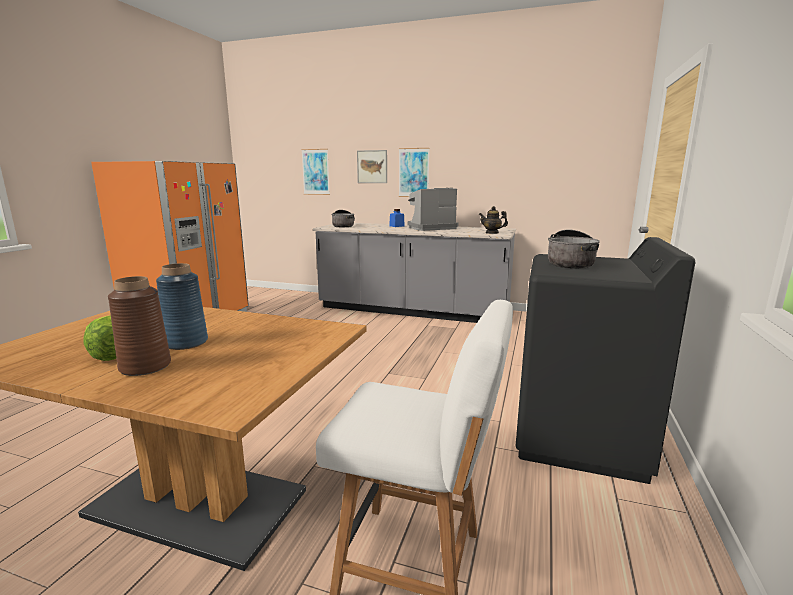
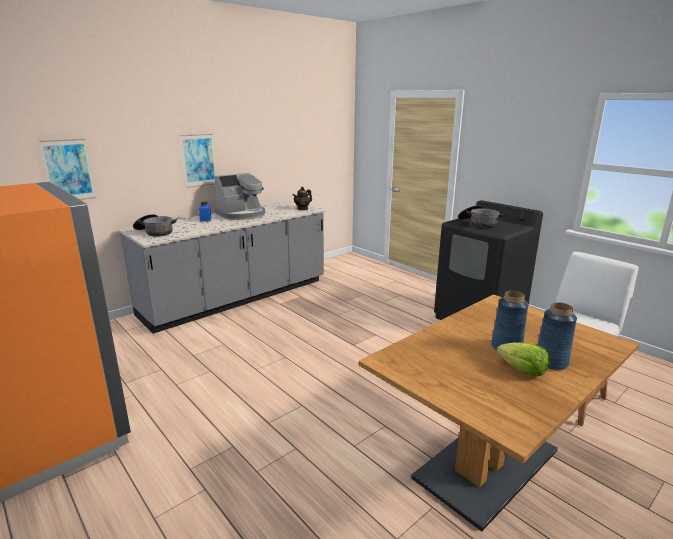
camera: 60 degrees left, 5 degrees up
(145, 366) = (551, 362): brown vase -> blue vase
(372, 166) = (150, 157): picture -> none
(430, 228) = (242, 214): coffee machine -> coffee machine turned 135 degrees counterclockwise

